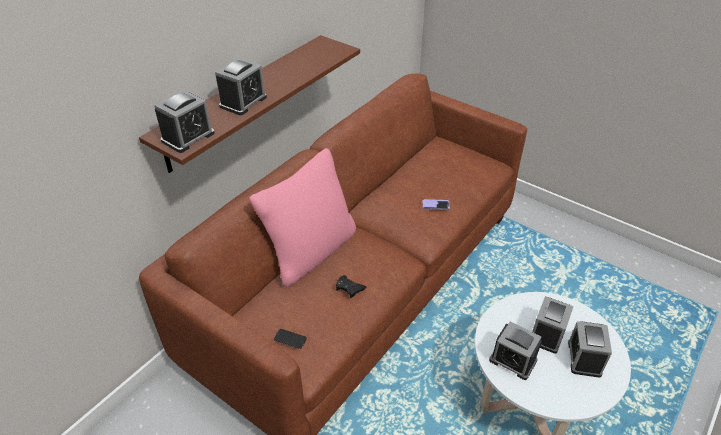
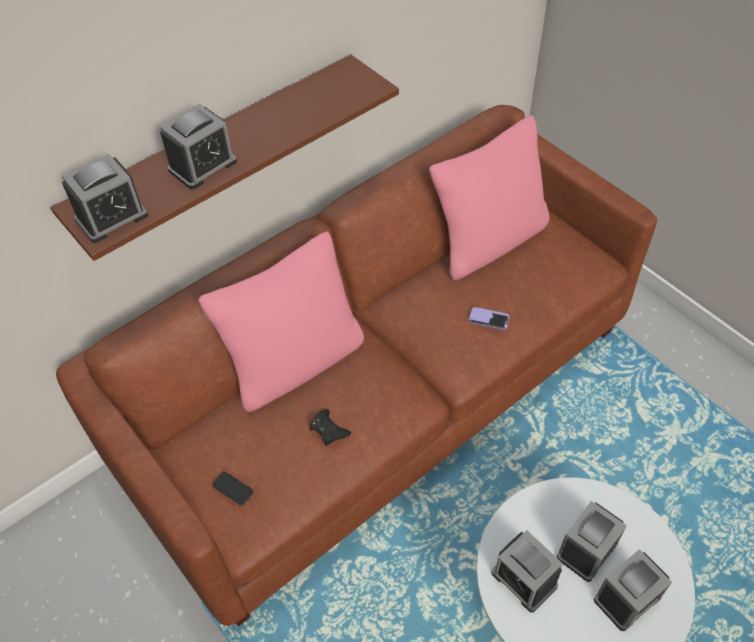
camera: 15 degrees right, 10 degrees up
(418, 162) = (488, 241): none -> pink pillow
(584, 358) = (627, 598): alarm clock -> alarm clock turned 150 degrees counterclockwise

